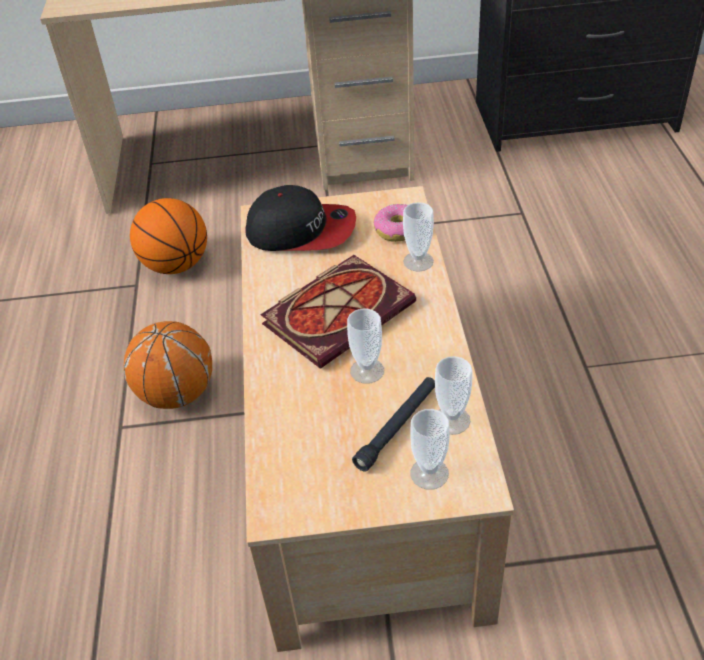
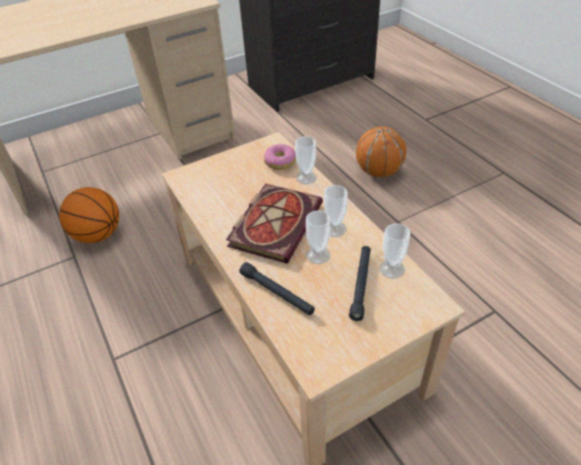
camera: 25 degrees left, 0 degrees up
(177, 394) = (145, 322): basketball -> basketball (378, 172)
(286, 402) = (277, 293): none -> black flashlight
(301, 230) = (216, 178): cap -> none
(429, 473) = (400, 307): cup -> cup (335, 229)

